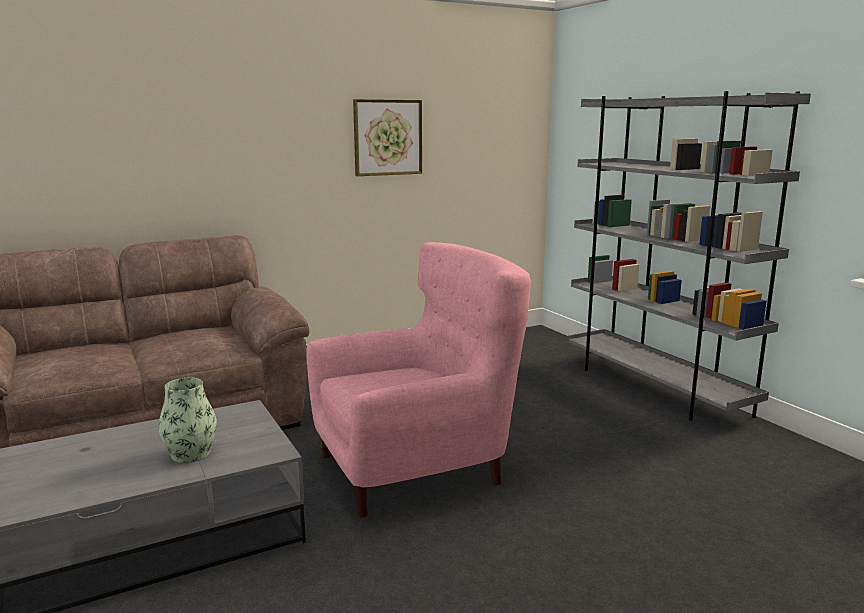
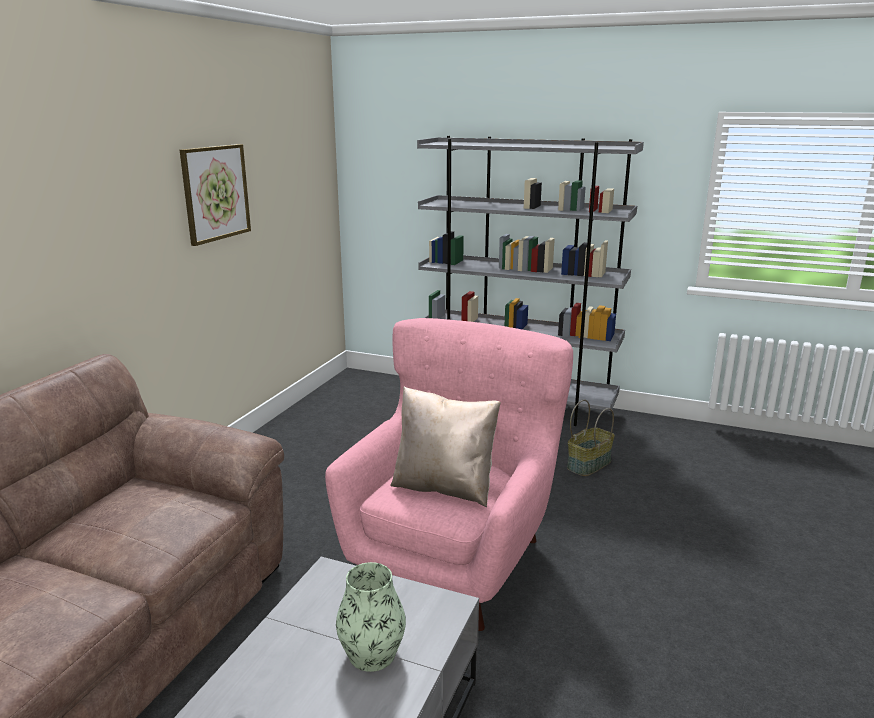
camera: 40 degrees left, 5 degrees up
(390, 386) = (444, 487): none -> beige pillow
(650, 452) = (588, 464): none -> basket

